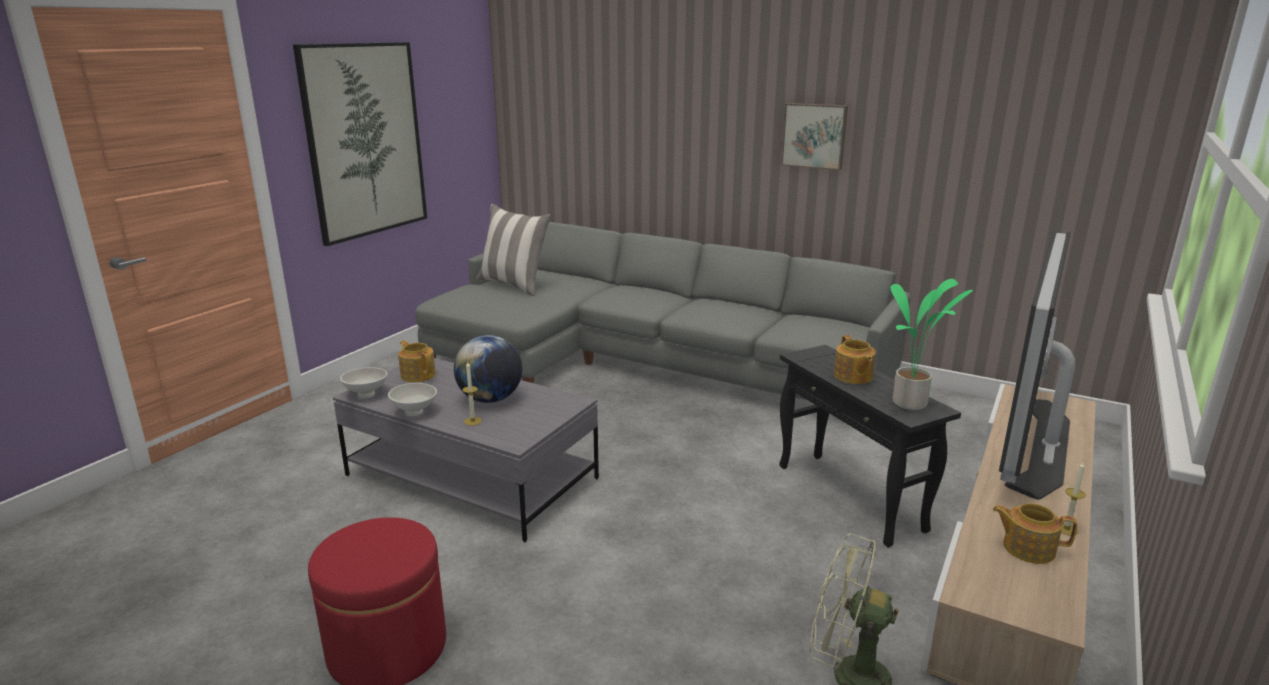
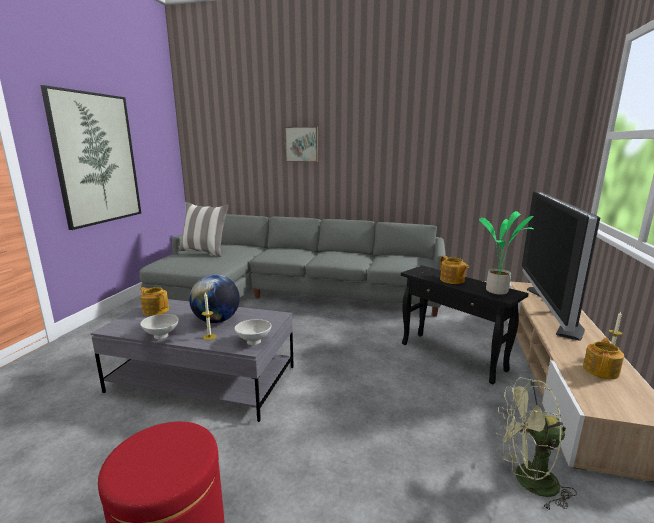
camera: 15 degrees left, 5 degrees down
(365, 394) = (117, 328): white bowl -> white bowl (253, 341)
(814, 136) = (382, 152): picture -> picture (302, 144)
(1027, 548) = (601, 370): teapot -> teapot turned 120 degrees clockwise

